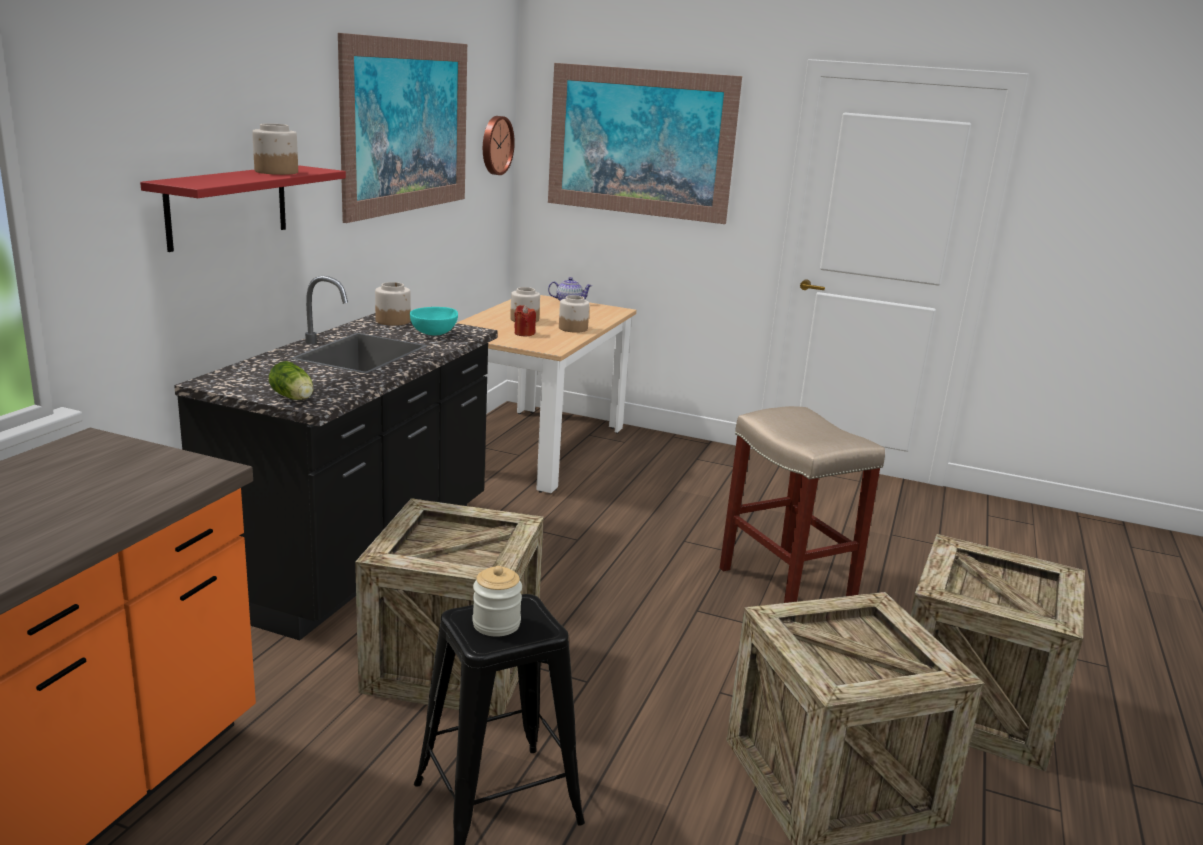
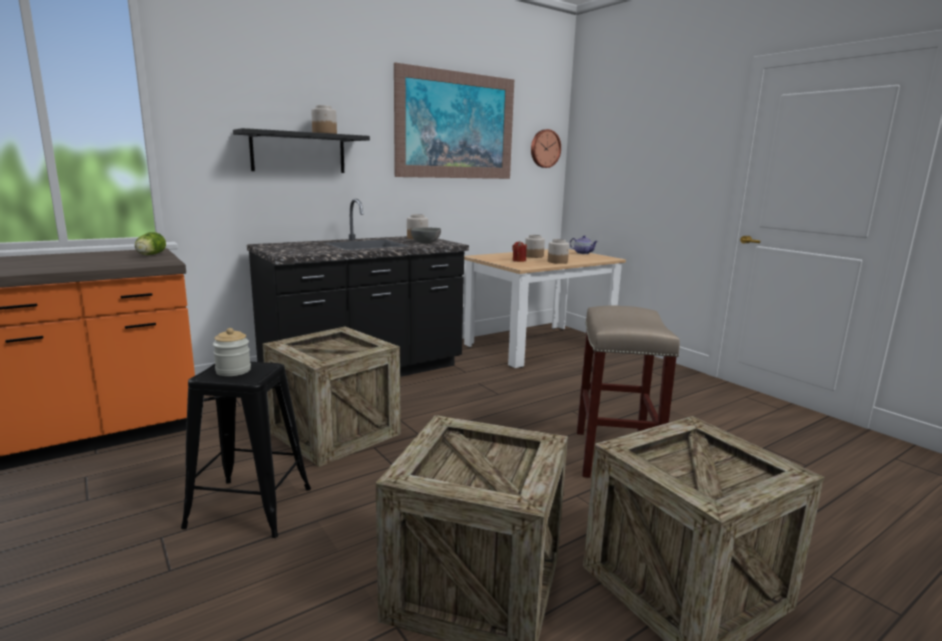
camera: 35 degrees right, 5 degrees down
(228, 206) = (298, 152): red shelf -> black shelf
(294, 398) = (282, 252): lettuce -> lettuce (149, 255)
(435, 334) = (426, 243): turquoise bowl -> grey bowl
(640, 142) = (636, 140): picture -> none

